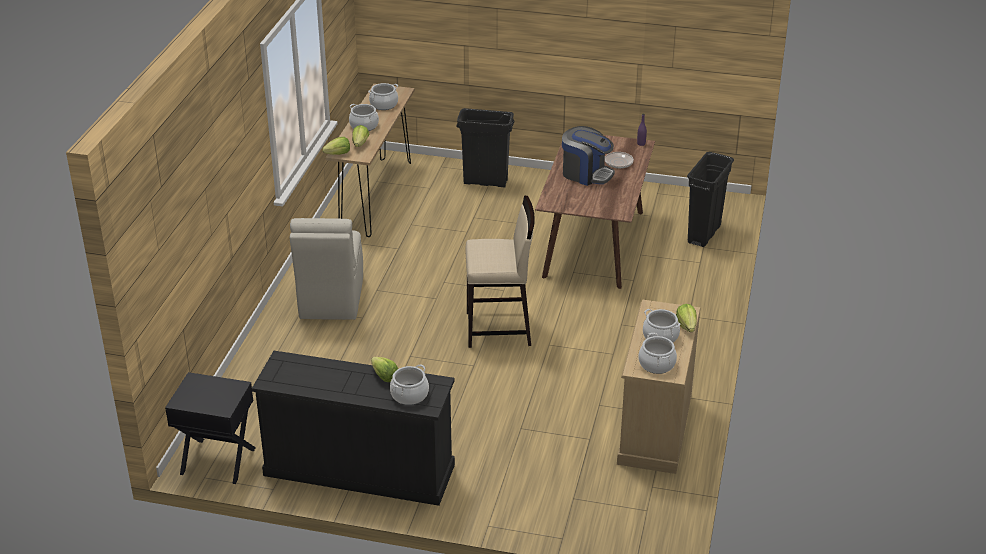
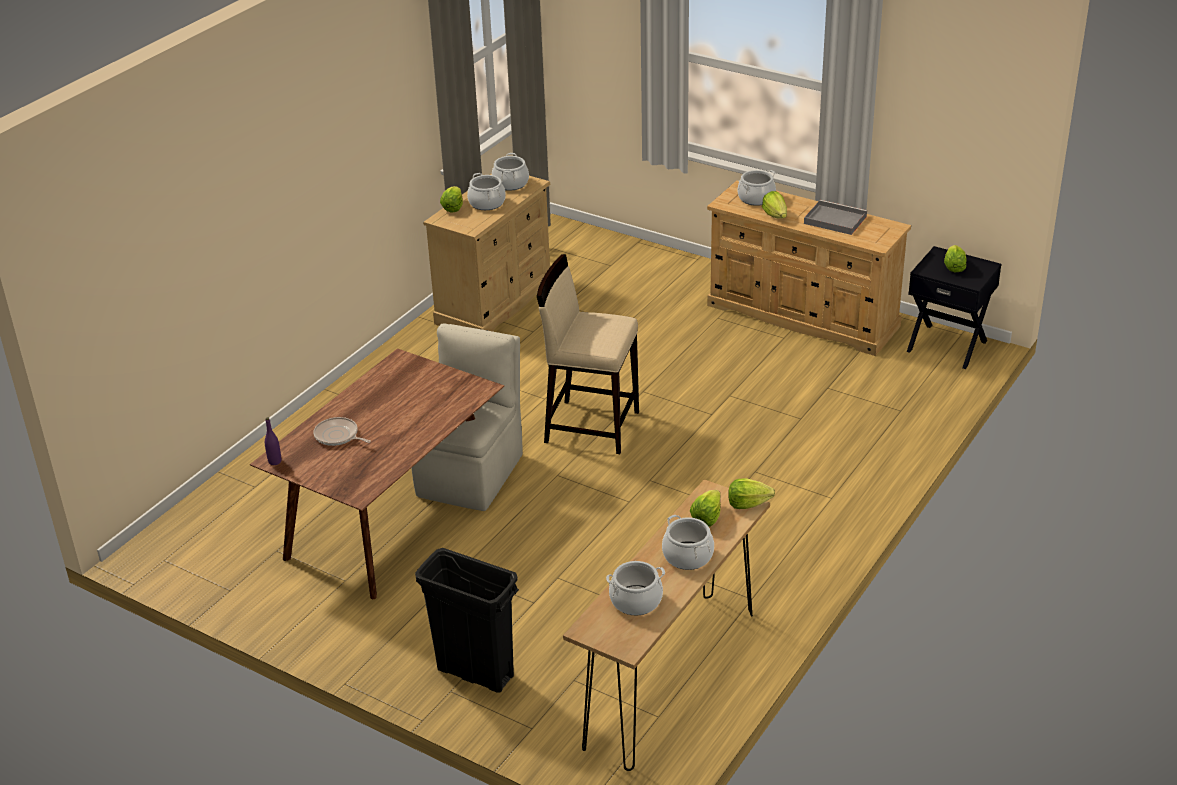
camera: 160 degrees left, 0 degrees up
(210, 394) = (954, 267): none -> lettuce
(327, 381) = (834, 220): none -> grey tray
(331, 299) = (790, 504): beige chair -> beige chair (472, 473)
(358, 470) = (803, 316): black dresser -> beige dresser
(586, 174) = (396, 425): coffee machine -> none
(704, 234) = (235, 505): black trash can -> none

